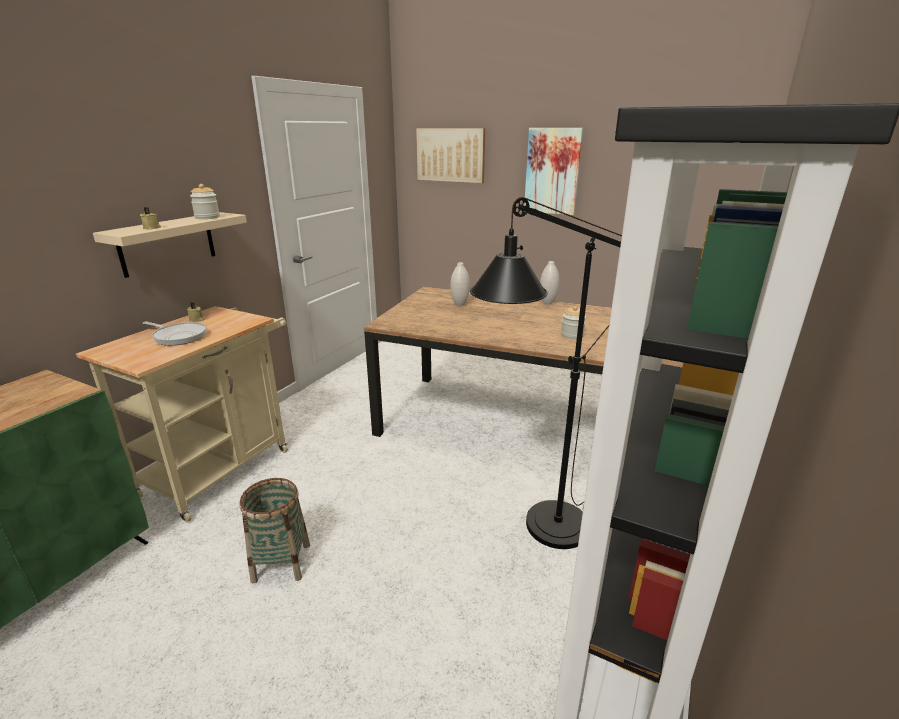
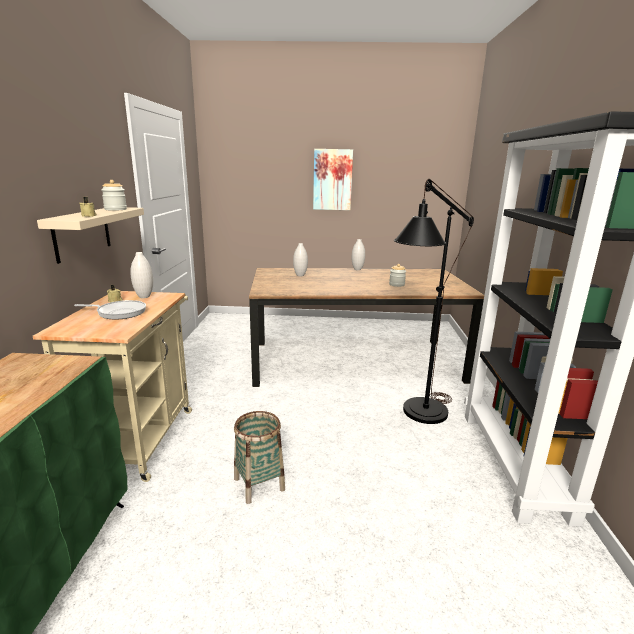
camera: 25 degrees left, 5 degrees down
(228, 318) = (144, 296): none -> white vase
(450, 155) = (250, 168): picture -> none

